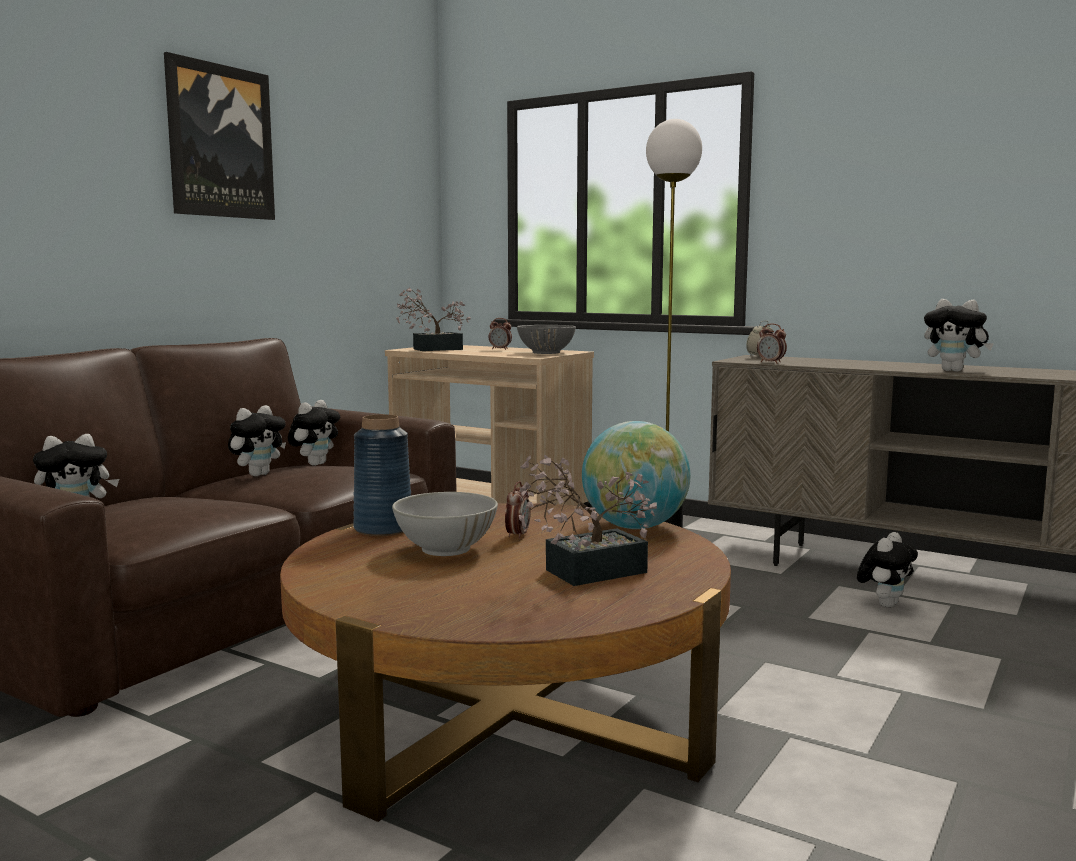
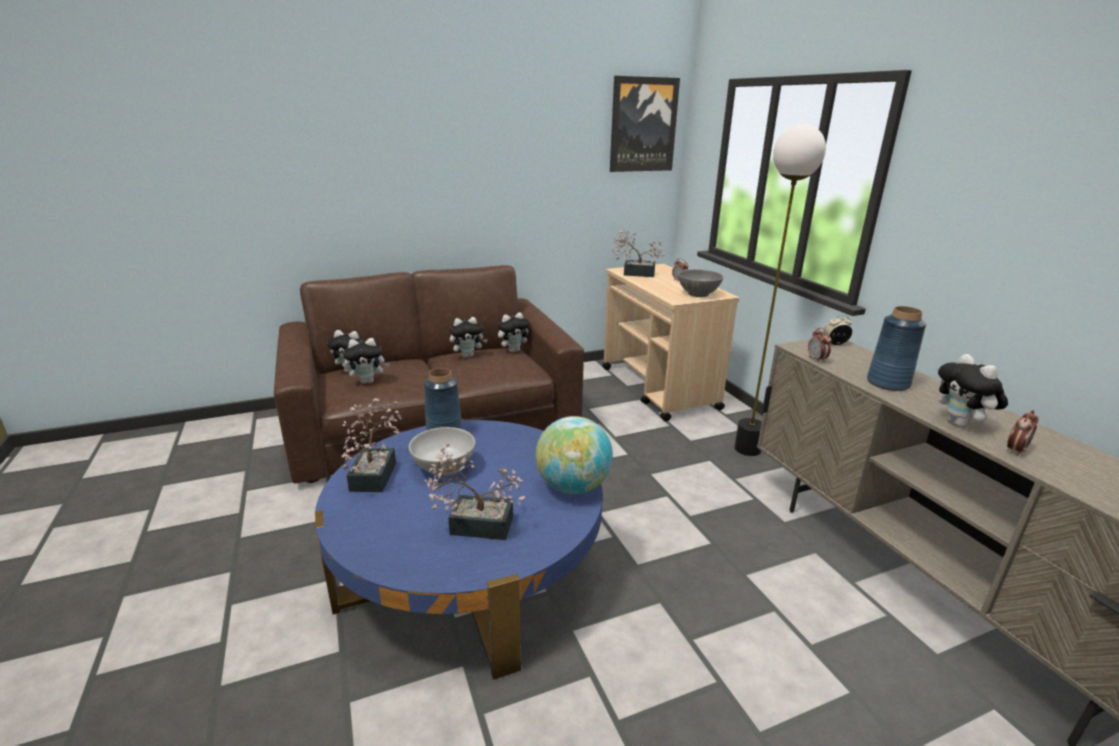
camera: 35 degrees right, 15 degrees up
(220, 141) = (491, 133): picture -> picture (643, 125)
(355, 572) = (376, 473): none -> potted plant
(508, 711) = (468, 569): brown coffee table -> blue coffee table
(517, 535) = (496, 469): alarm clock -> alarm clock (1015, 450)
(855, 364) = (887, 383): none -> blue vase
(885, 604) = (827, 588): plush toy -> plush toy (368, 381)

